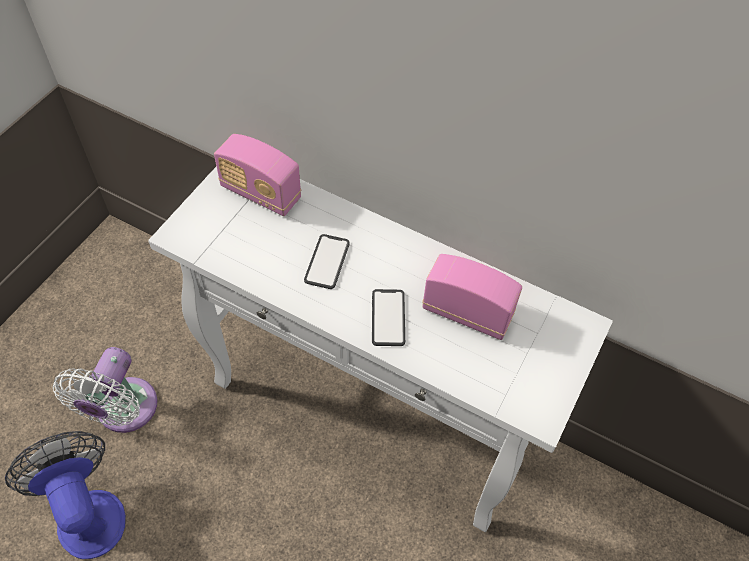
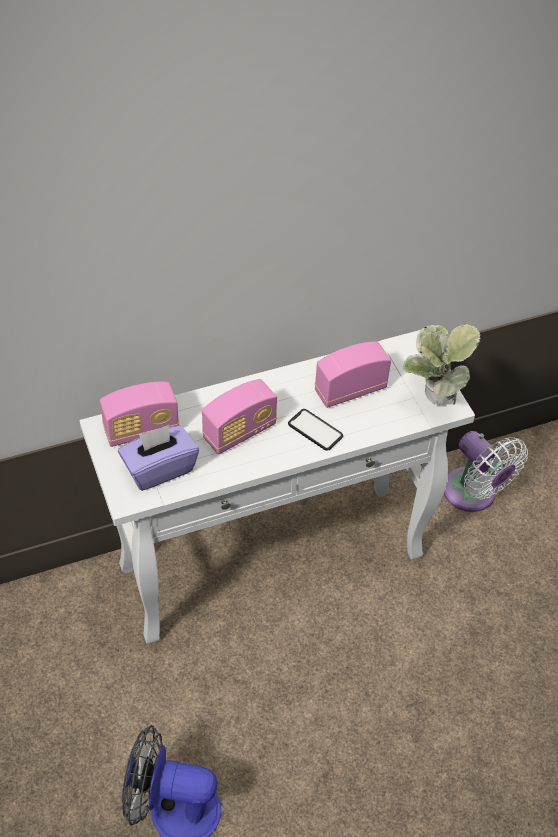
camera: 50 degrees left, 5 degrees down
(124, 411) = (106, 728): white fan -> white fan (473, 494)
(230, 233) = (159, 468): none -> purple tissue box
(327, 262) = (239, 432): phone -> radio
(529, 394) = (432, 401): none -> potted plant

